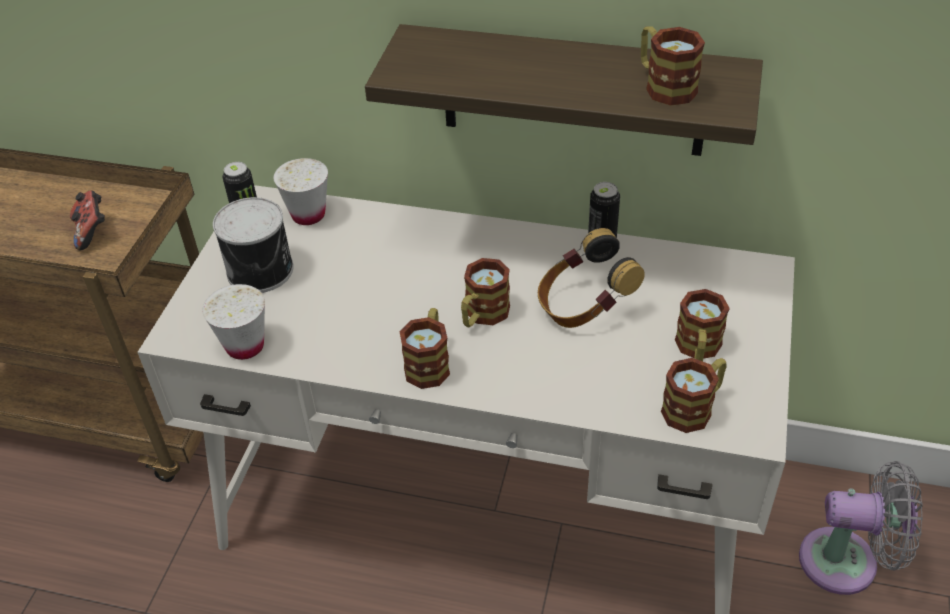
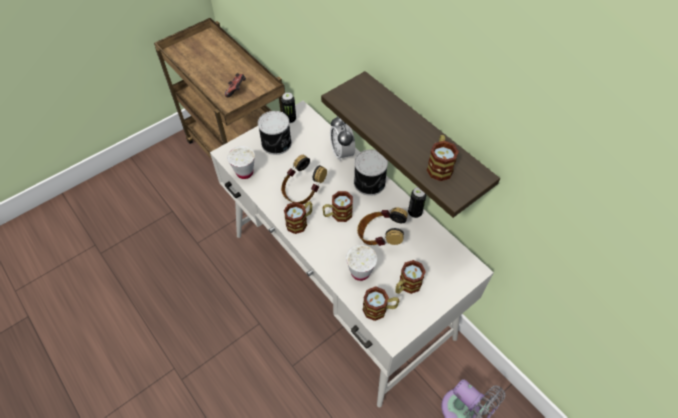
camera: 35 degrees right, 10 degrees up
(308, 215) = (314, 128): white cup -> white cup (360, 272)
(385, 316) = (302, 191): none -> headphones
(395, 225) = (342, 153): none -> alarm clock
(488, 242) = (370, 183): none -> can

